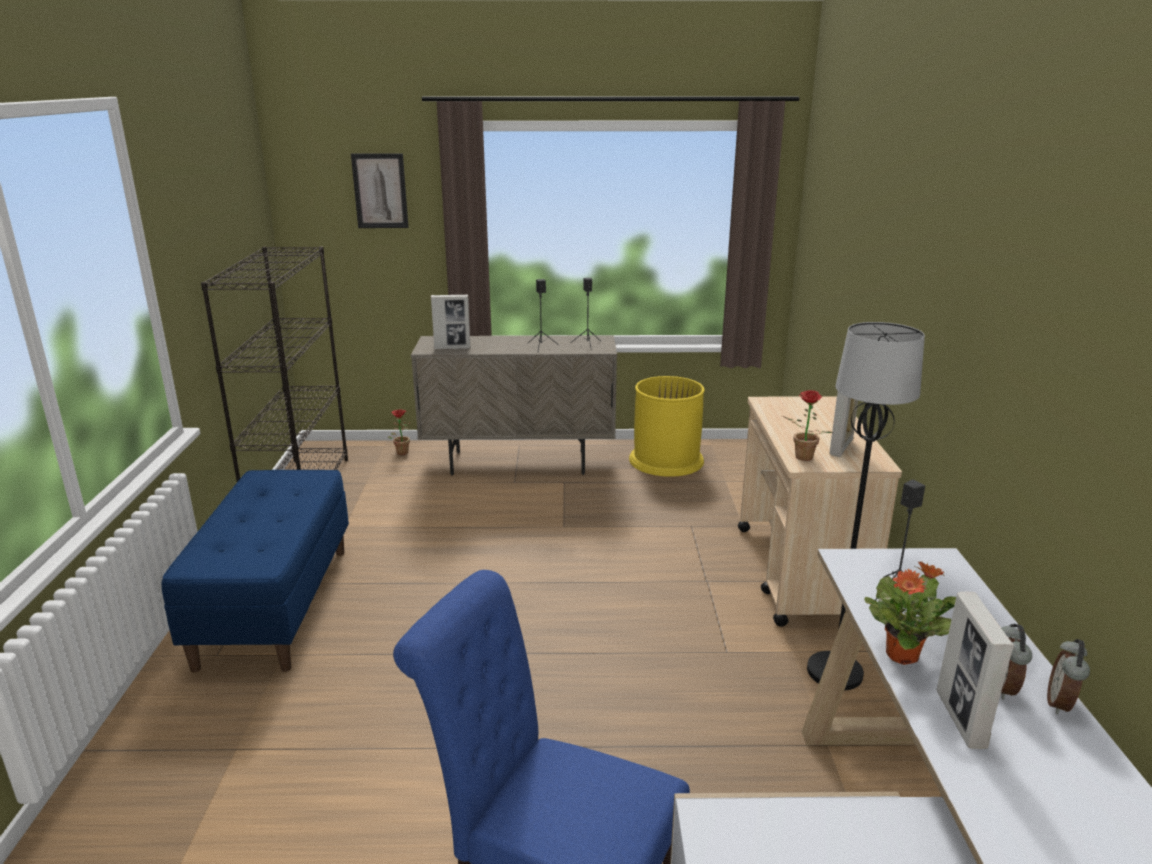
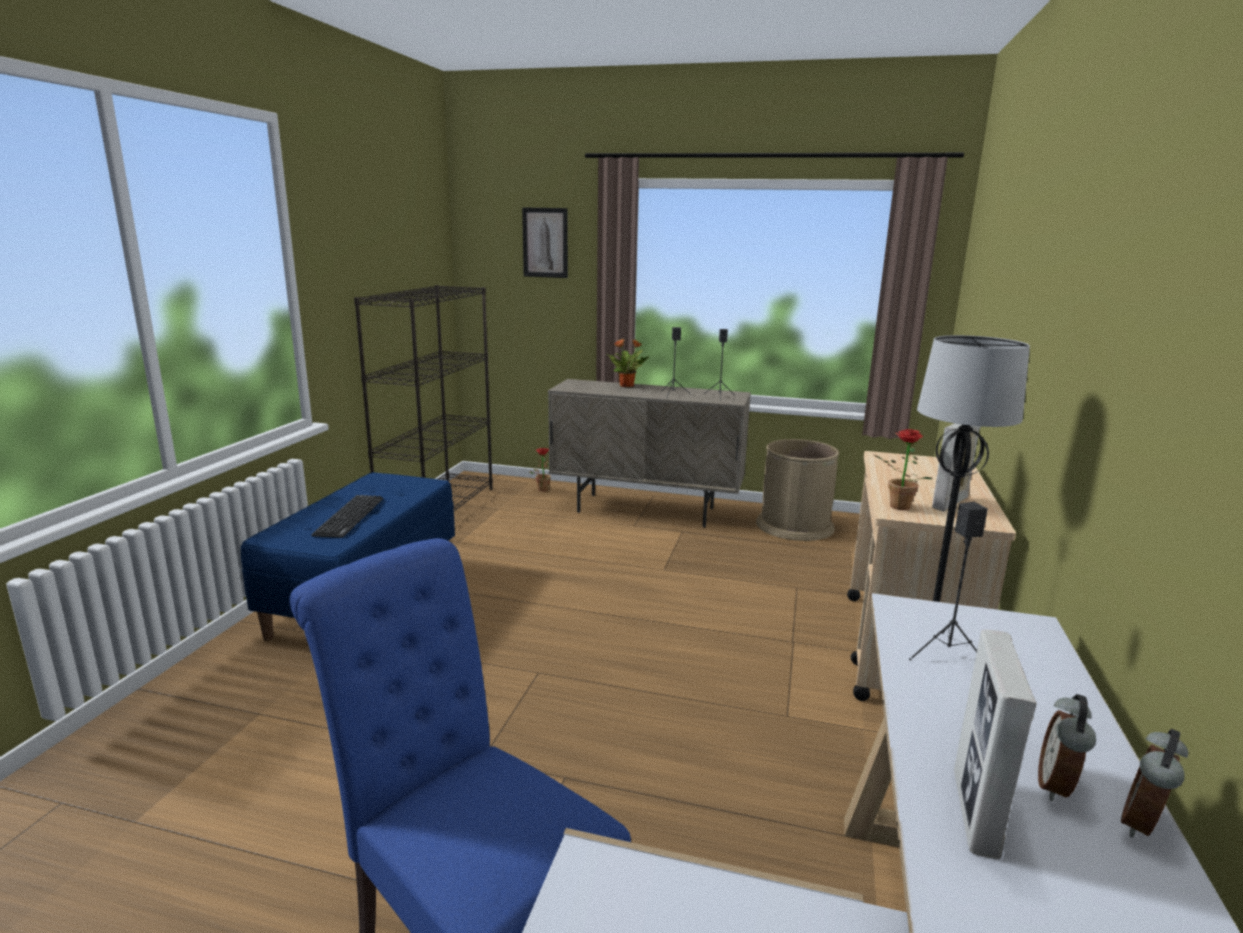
camera: 15 degrees right, 5 degrees down
(261, 529) = (349, 517): none -> keyboard
(452, 348) = (588, 389): picture frame -> none
(666, 460) = (794, 525): yellow trash can -> brown trash can
(903, 655) = (926, 720): potted plant -> potted plant (627, 386)

